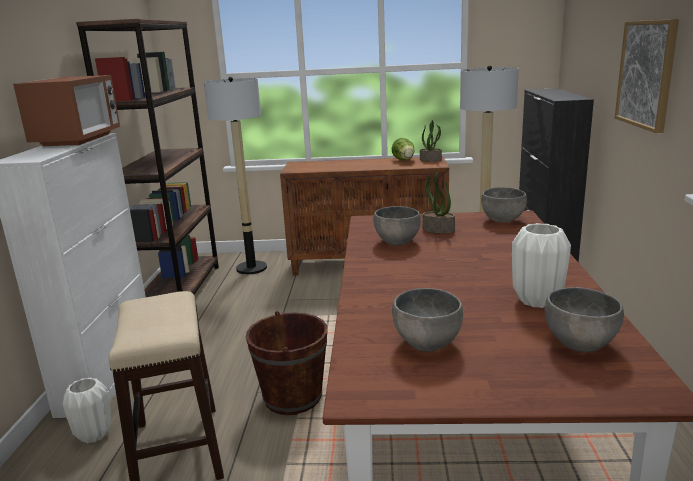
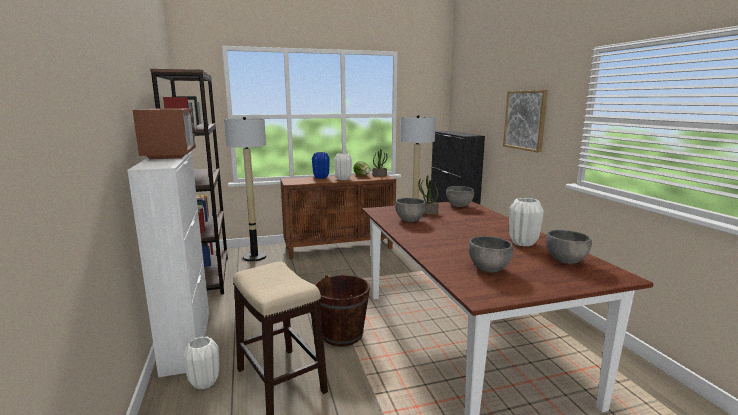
camera: 20 degrees left, 5 degrees down
(342, 162) = (321, 177): none -> blue vase
(370, 165) = (343, 179): none -> white vase

